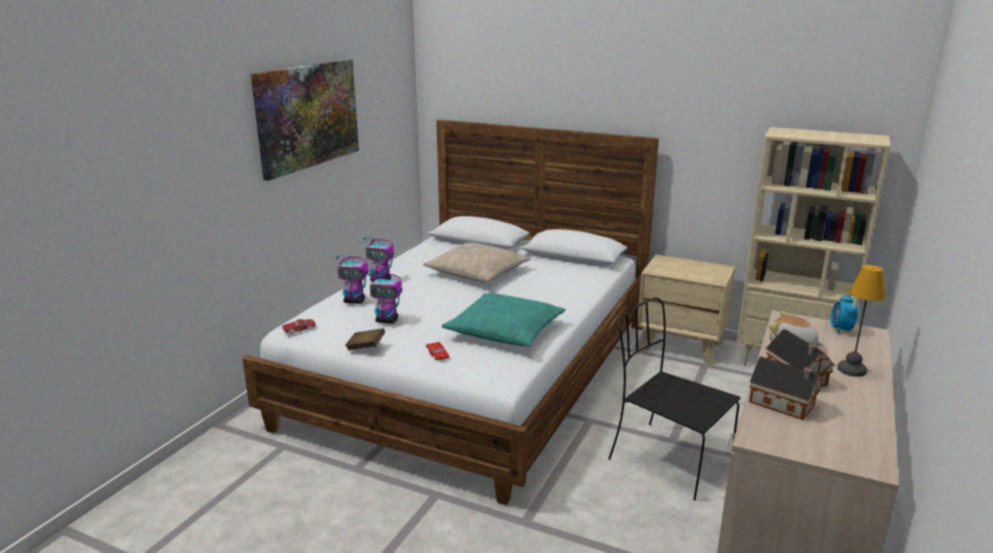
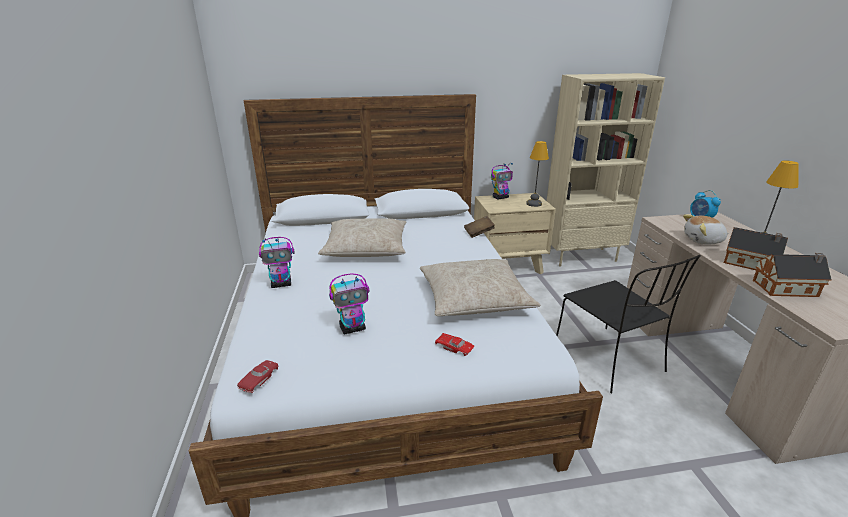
camera: 35 degrees left, 5 degrees up
(308, 116) = (140, 95): picture -> none
(355, 301) = (286, 318): toy robot -> toy robot (500, 197)
(365, 347) = (372, 371): brown book -> brown book (479, 233)
(504, 331) = (474, 298): turquoise pillow -> beige pillow
(667, 458) = (610, 360): black chair -> black chair turned 120 degrees counterclockwise
(708, 275) = (533, 203): none -> table lamp

